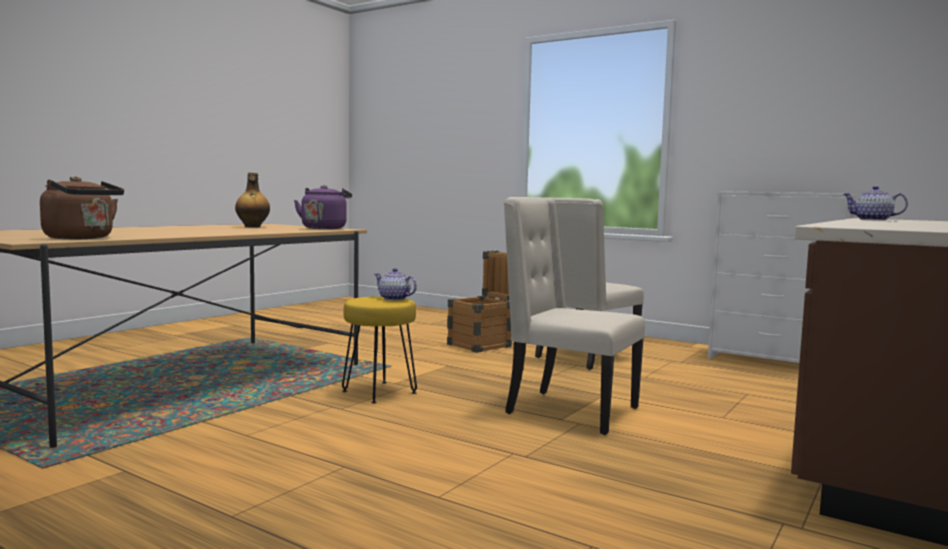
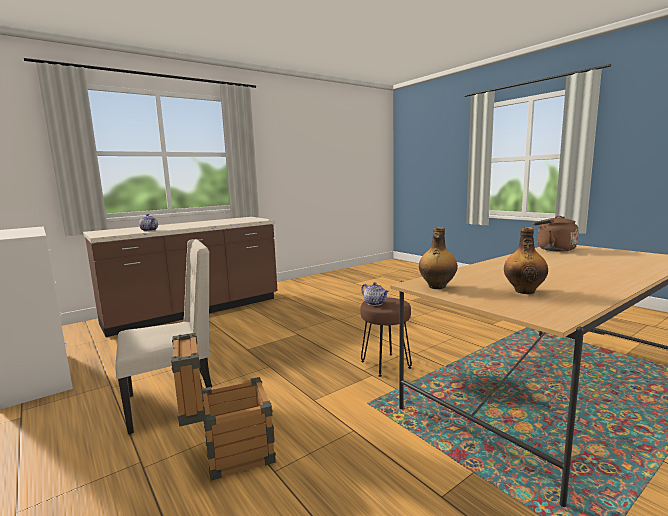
camera: 160 degrees left, 5 degrees up
(324, 228) = (436, 287): purple kettle -> bottle
(379, 392) = (385, 364): yellow stool -> brown stool
(568, 411) = (286, 339): beige chair -> none

